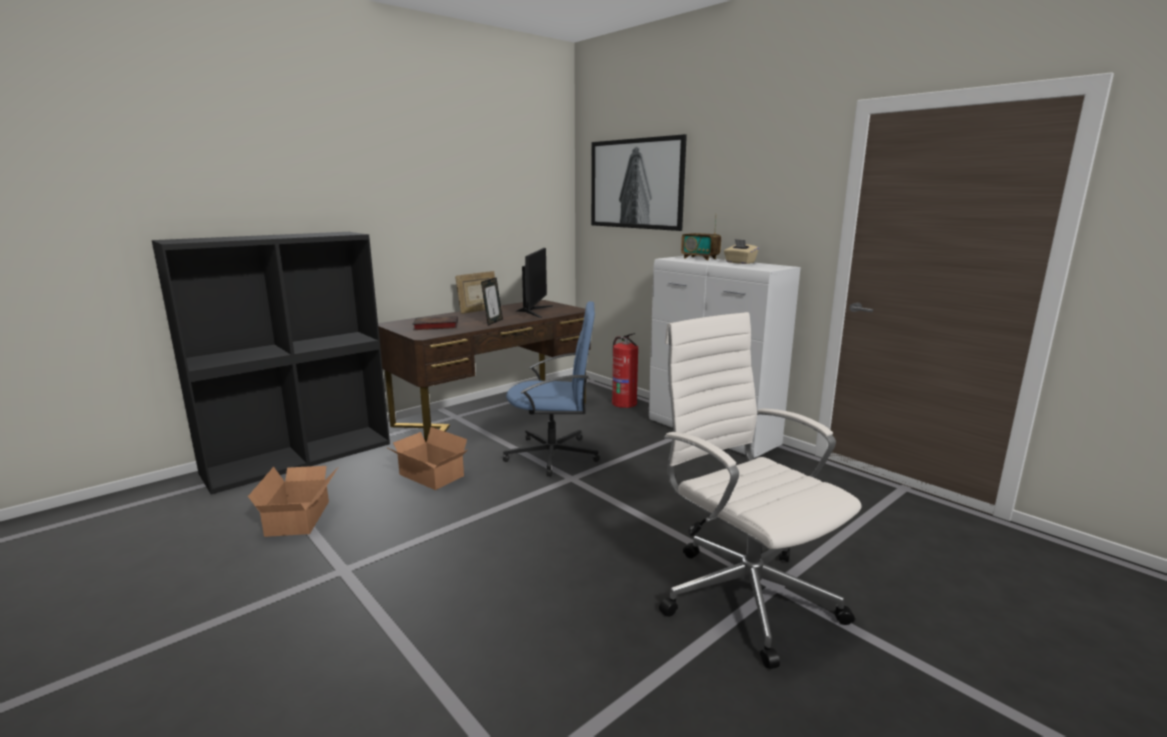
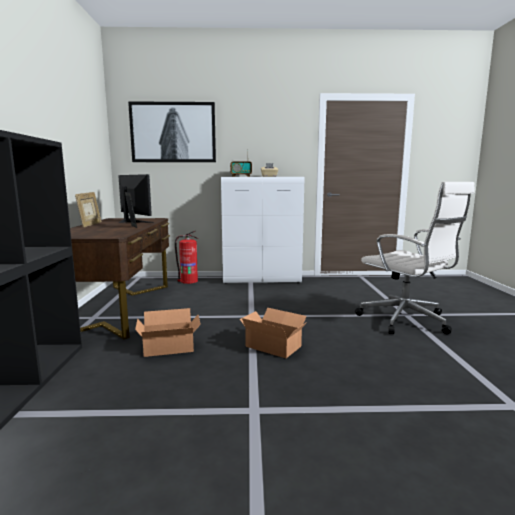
camera: 50 degrees left, 5 degrees down
(301, 517) = (136, 411): cardboard box -> cardboard box (273, 345)
(434, 326) = (98, 233): book -> none
(553, 455) = (215, 311): blue office chair -> none
(744, 594) = (406, 320): white office chair -> white office chair turned 135 degrees counterclockwise

